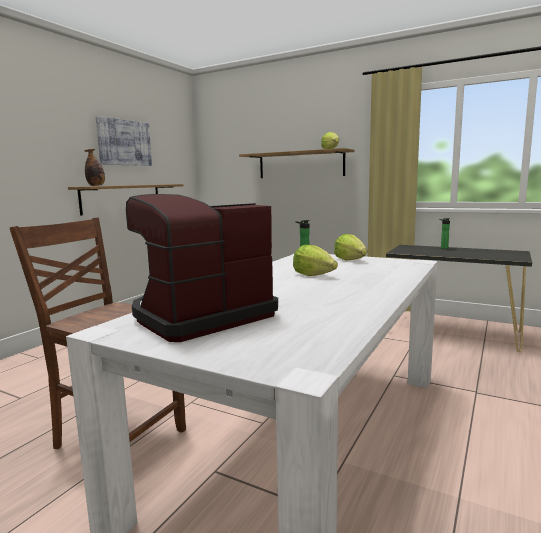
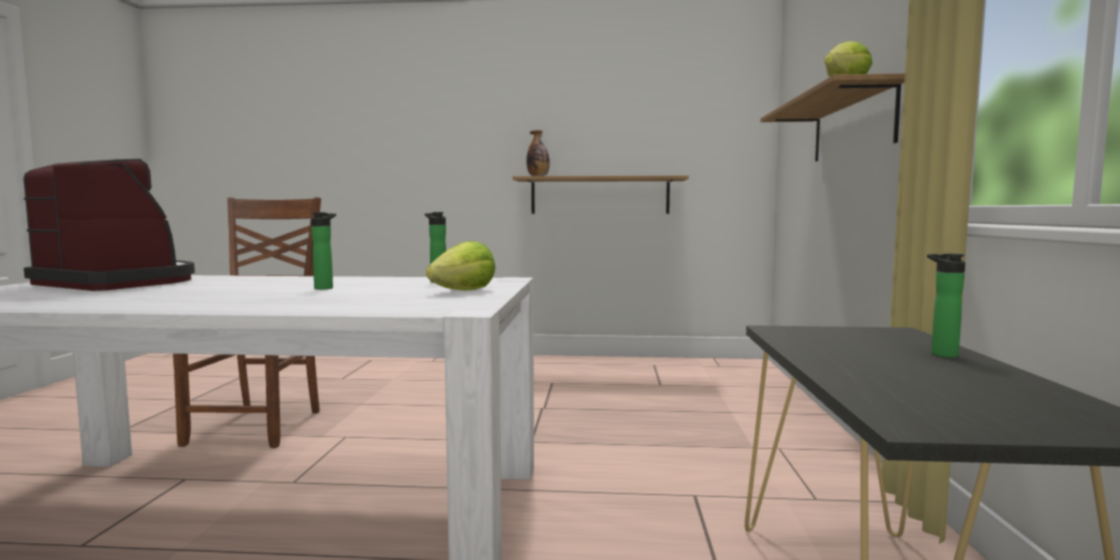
camera: 65 degrees right, 5 degrees down
(124, 142) = (614, 119): picture -> none
(313, 275) = (326, 288): lettuce -> bottle

